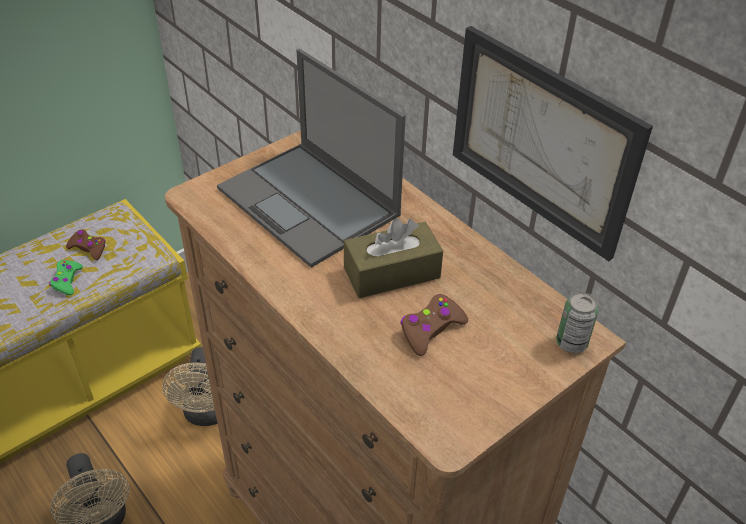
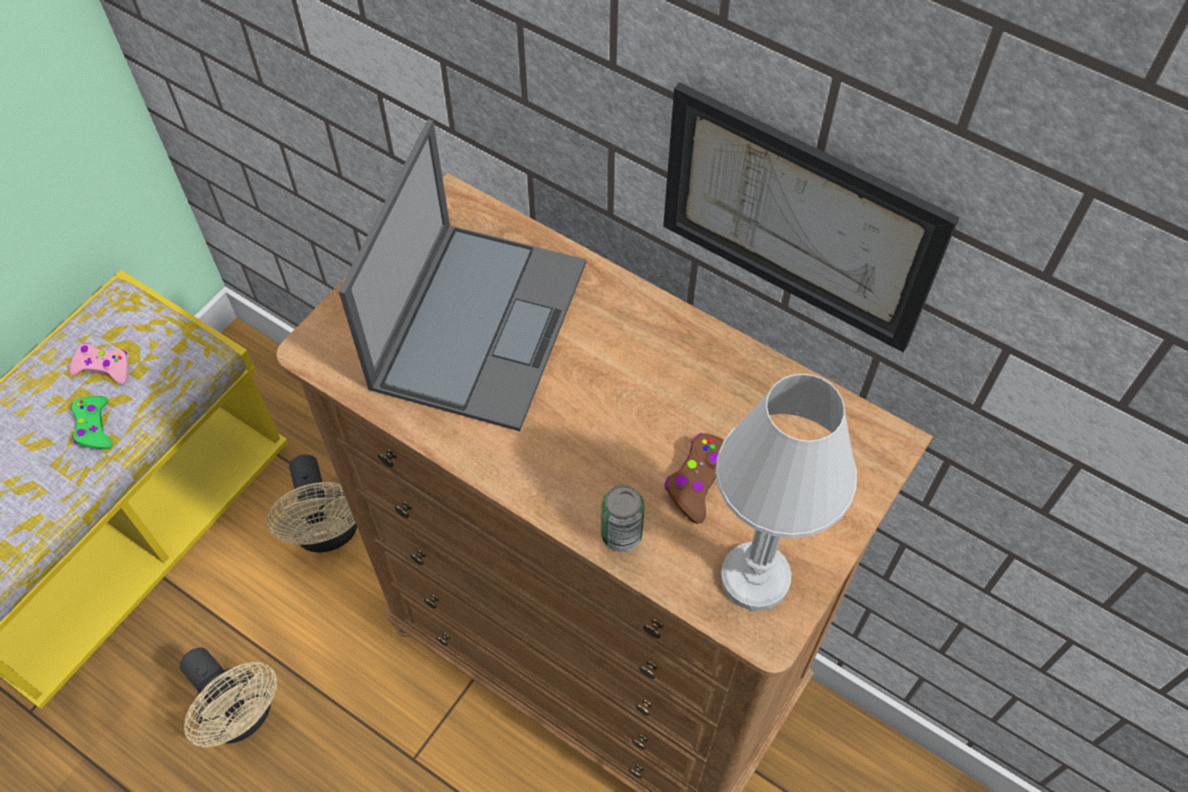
camera: 15 degrees left, 15 degrees up
(88, 248) = (103, 367): brown game controller -> pink game controller
(310, 203) = (480, 322): laptop -> laptop turned 105 degrees counterclockwise
(392, 273) = (624, 408): brown tissue box -> none
(451, 402) = (755, 578): none -> white table lamp
(571, 343) = (871, 455): can -> can (621, 535)

